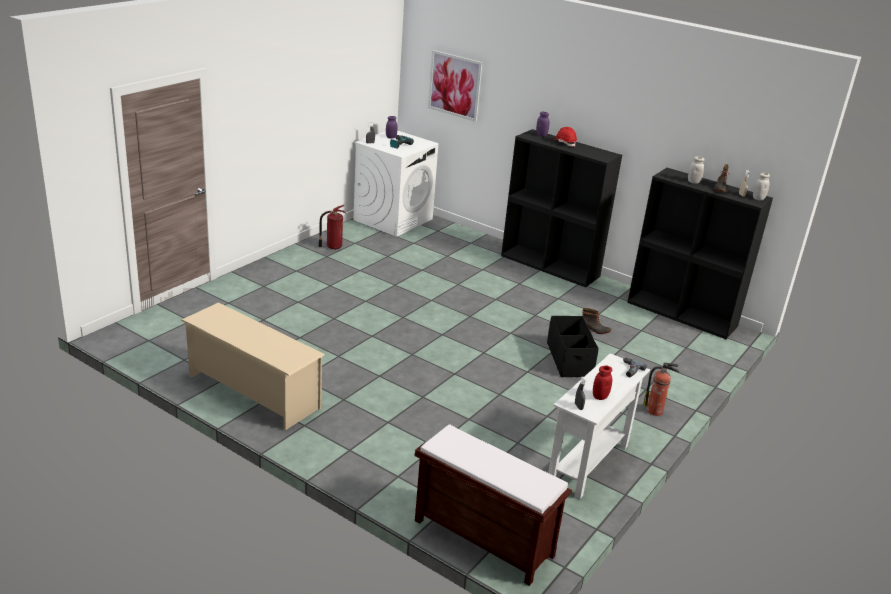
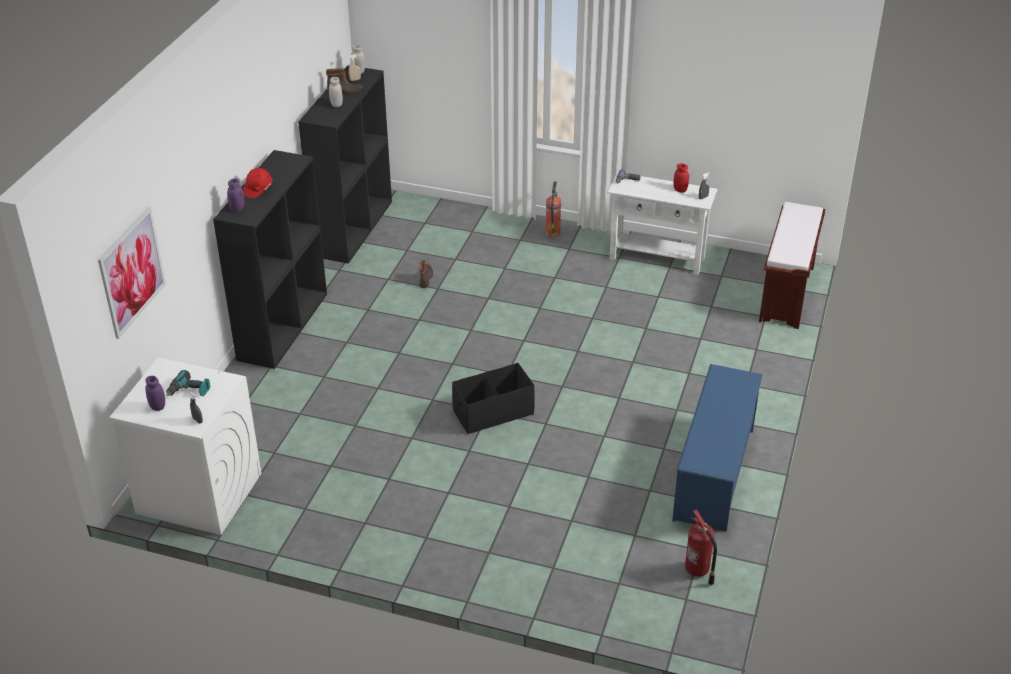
camera: 105 degrees left, 10 degrees up
(252, 392) = (714, 474): beige shoe rack -> blue shoe rack
(333, 247) = (331, 526): fire extinguisher -> fire extinguisher (698, 571)
(569, 360) = (498, 286): black storage box -> black storage box (493, 412)

